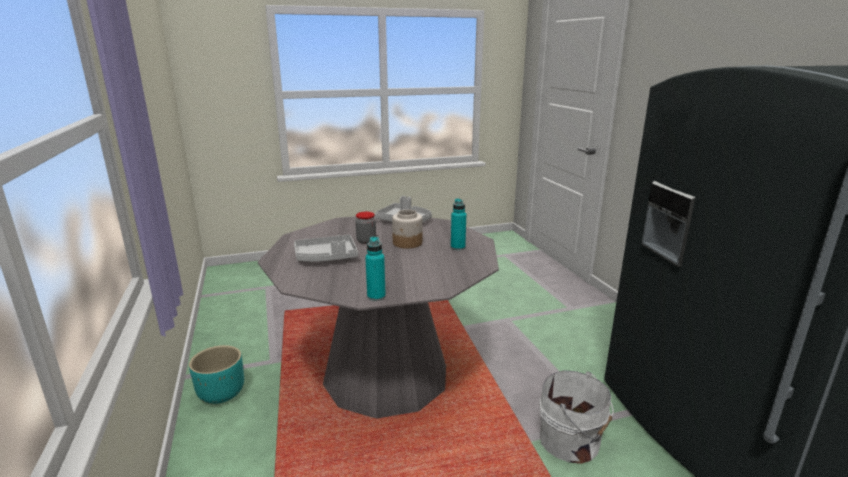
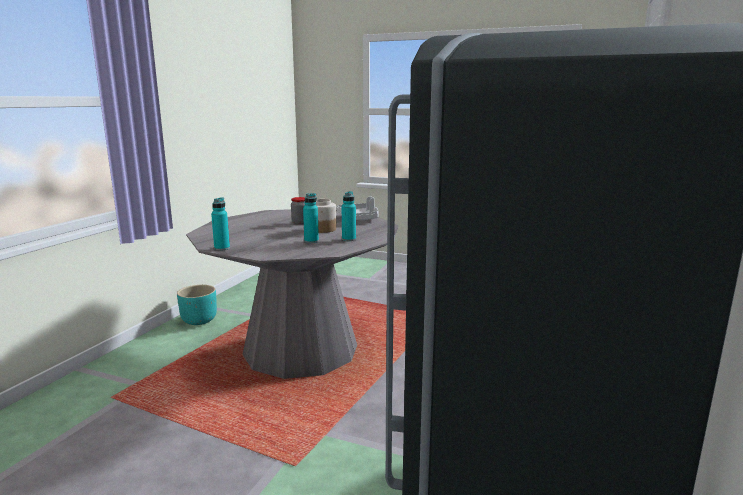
camera: 40 degrees right, 5 degrees down
(326, 257) = (253, 225): grey tray -> none
(434, 259) = (311, 241): none -> turquoise bottle
(572, 442) = (356, 454): white bucket -> none

